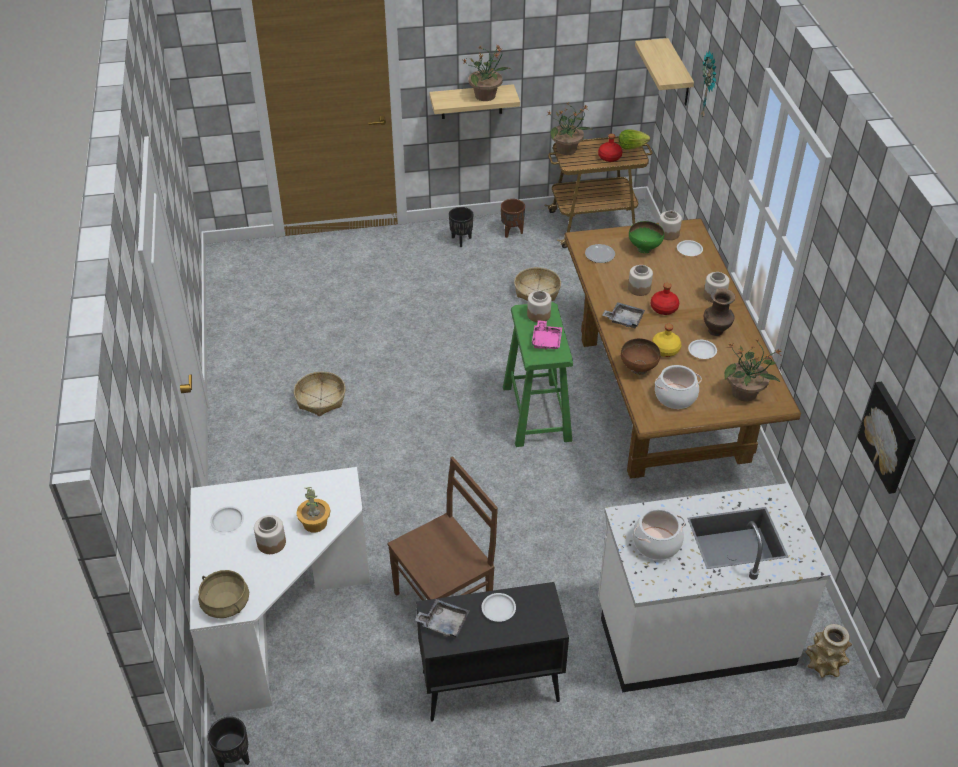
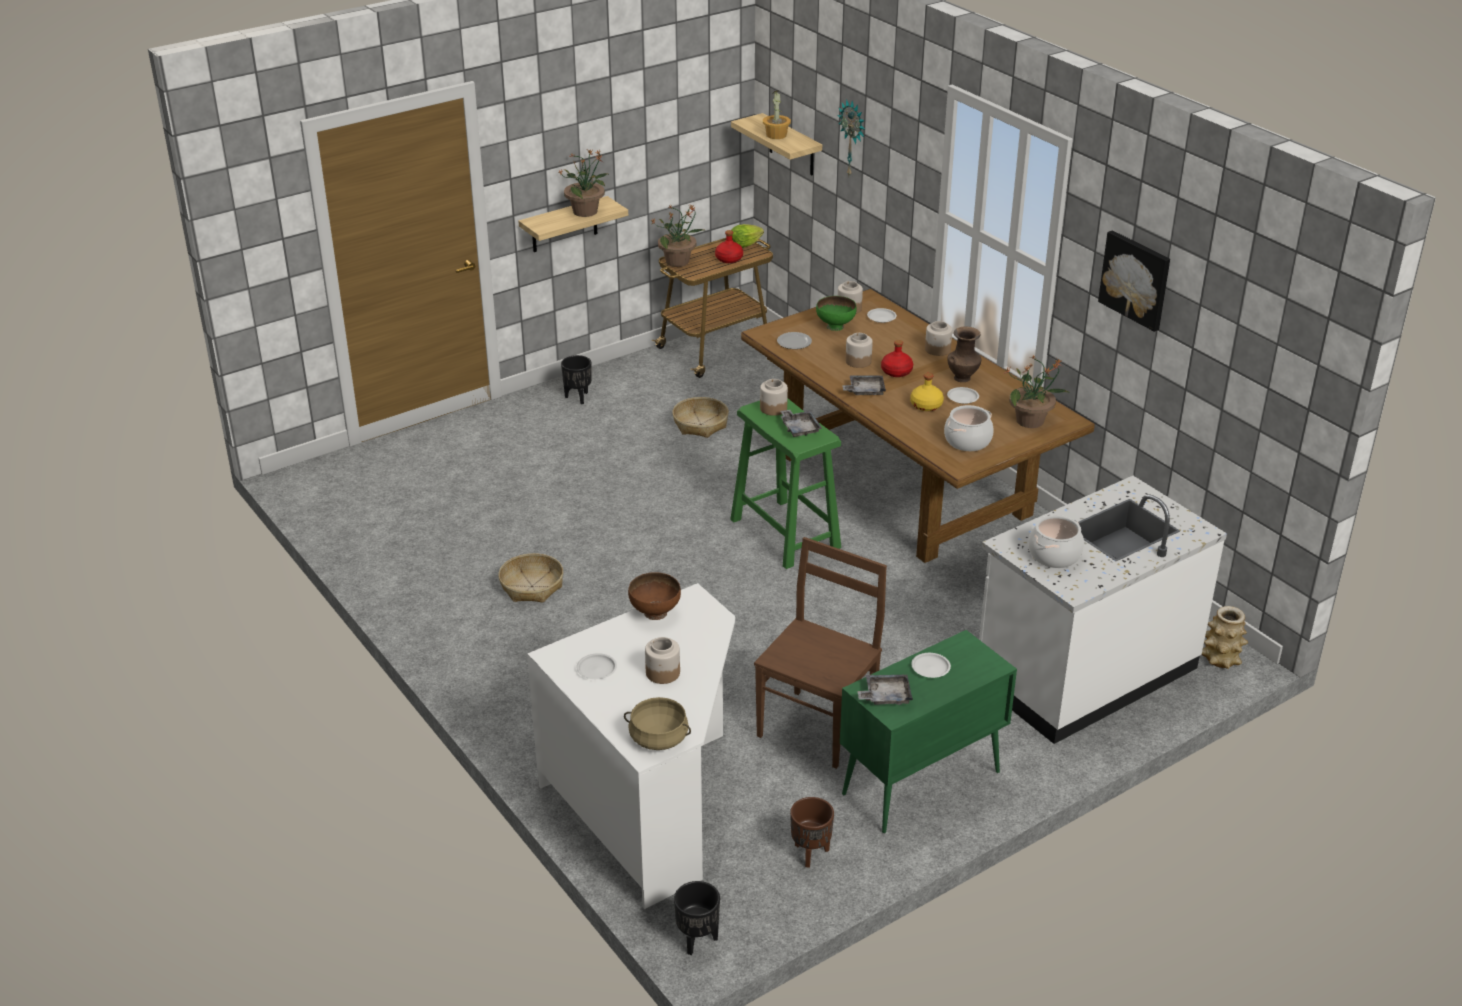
camera: 25 degrees left, 10 degrees down
(315, 523) = (695, 642): potted plant -> potted plant (776, 135)
(489, 687) = (920, 784): black cabinet -> green cabinet
(512, 232) = (630, 377): brown planter -> brown planter (810, 854)
(546, 340) = (799, 428): pink tray -> grey tray
(638, 368) = (912, 427): brown bowl -> brown bowl (654, 613)
(889, 437) = (1232, 381): picture -> picture (1136, 279)

